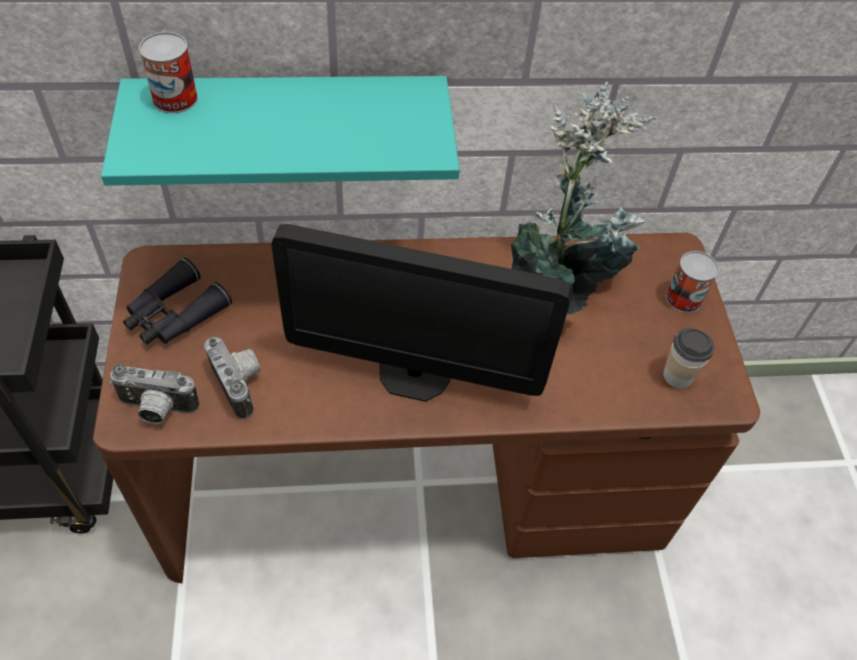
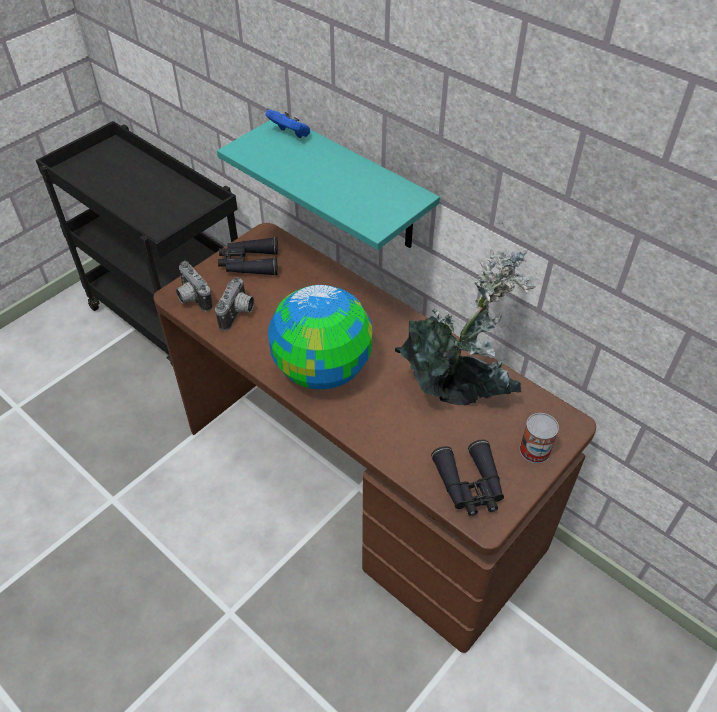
camera: 50 degrees right, 5 degrees down
(175, 98) = (290, 134): can -> blue game controller
(414, 373) = (323, 370): monitor -> globe
(677, 376) = (469, 485): cup -> black binoculars

